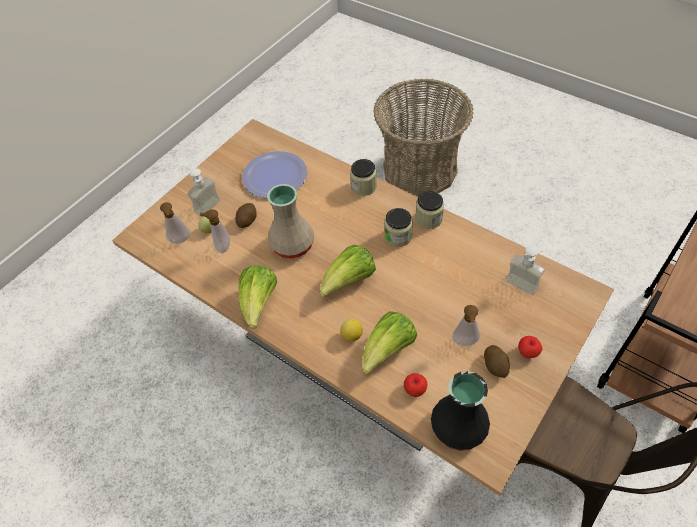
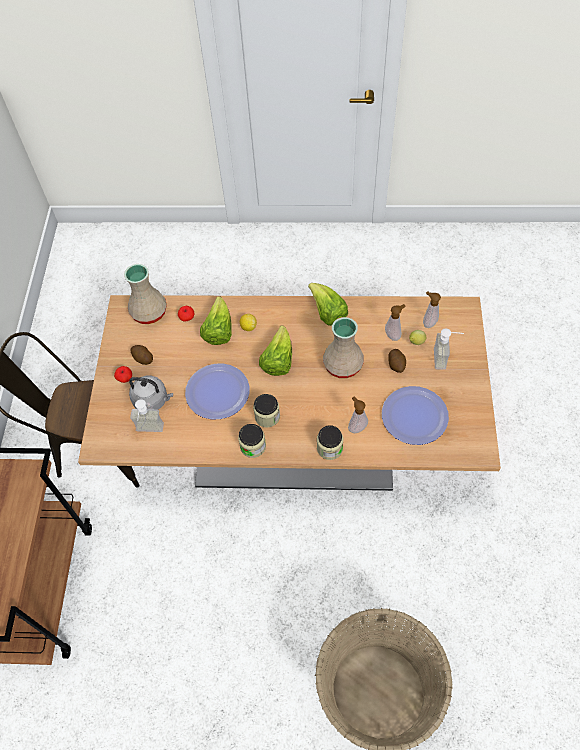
camera: 145 degrees right, 5 degrees up
(431, 283) = (217, 392): none -> plate
(457, 426) = (150, 312): black vase -> beige vase
(465, 343) = (170, 362): soap dispenser -> soap dispenser (356, 427)
(506, 310) = (152, 400): none -> grey kettle

